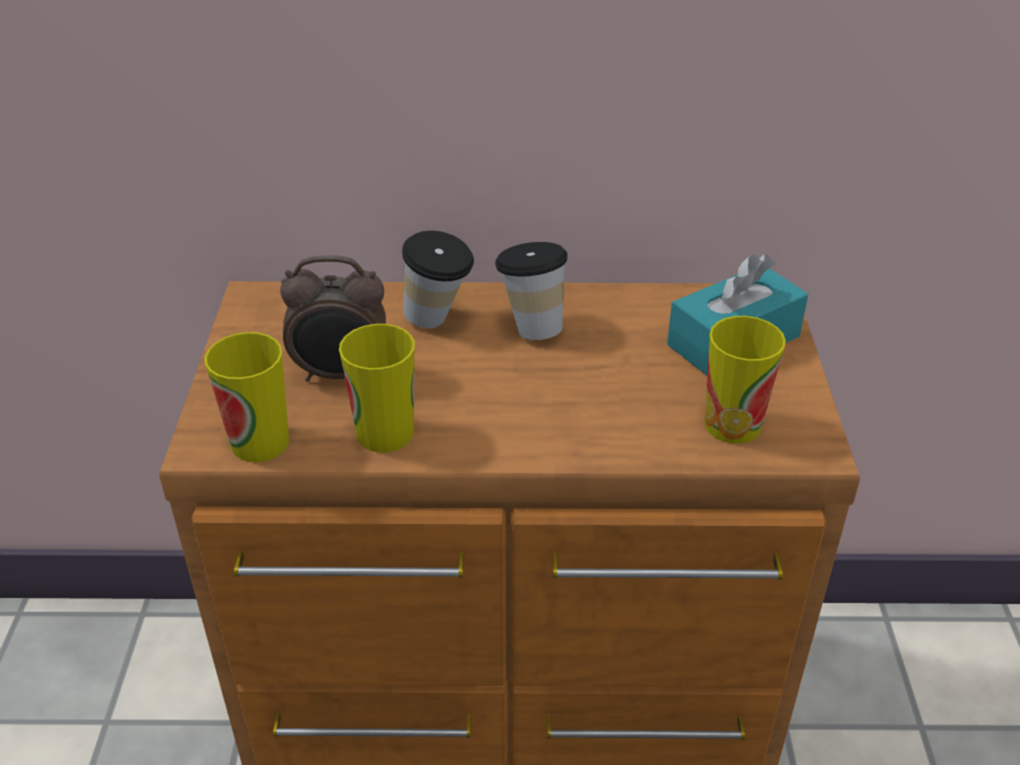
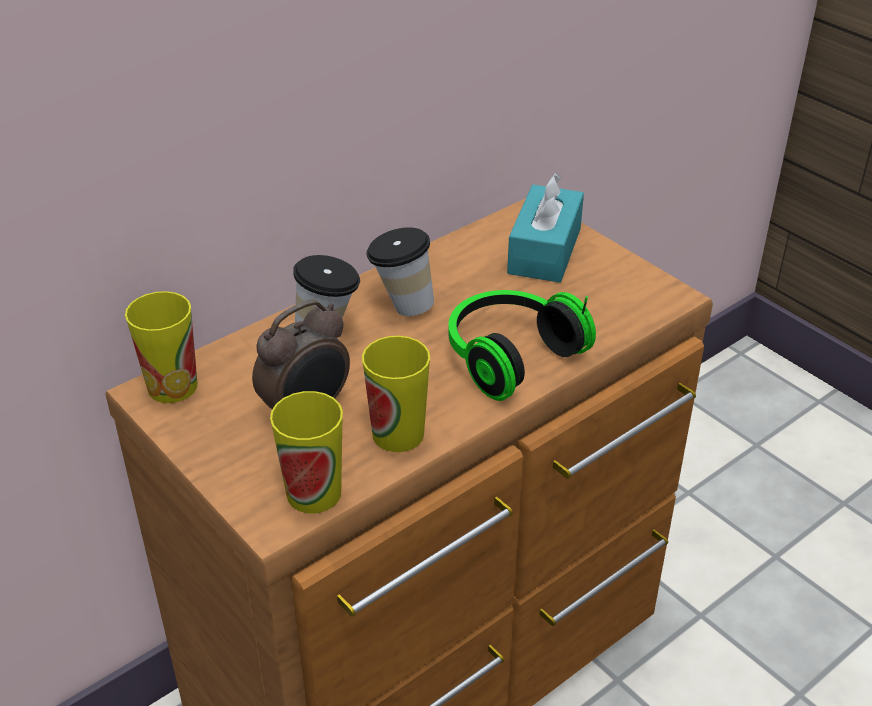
camera: 40 degrees left, 0 degrees up
(568, 419) = (508, 356): none -> headphones
(732, 424) = (609, 305): cup -> cup (172, 386)

